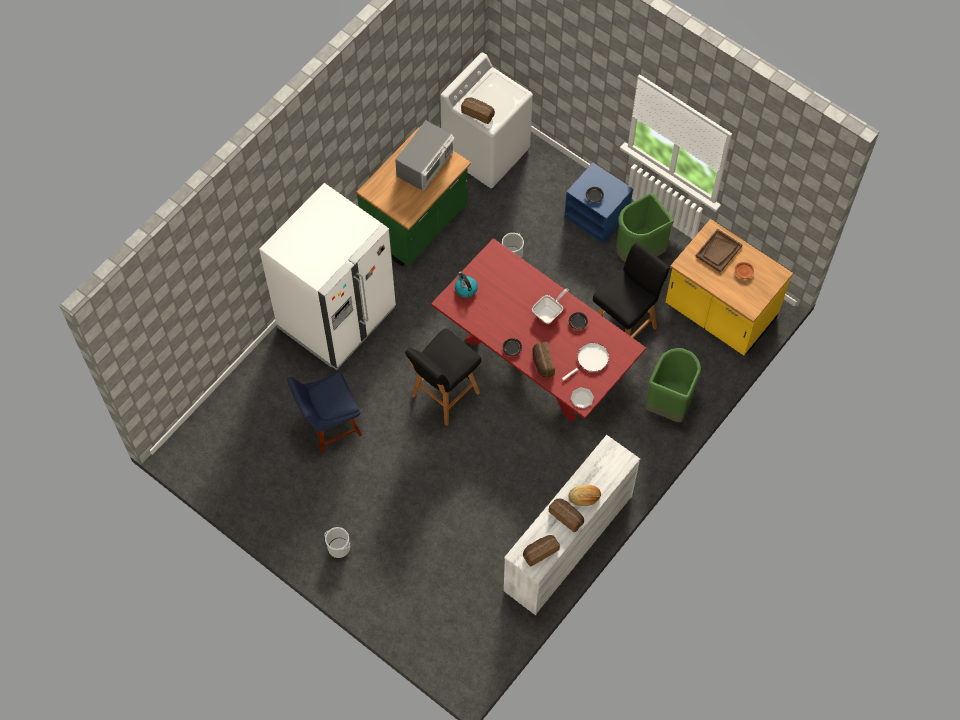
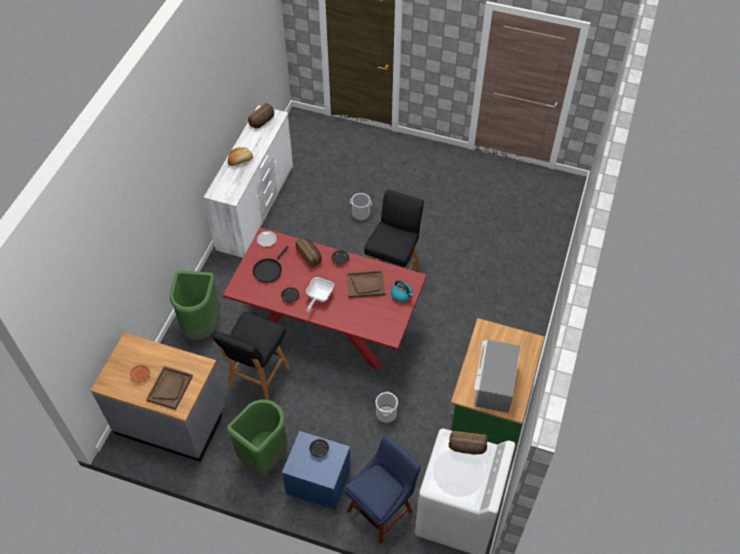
camera: 160 degrees right, 10 degrees down
(329, 426) = (471, 230): blue chair -> blue chair (382, 509)
(337, 318) = (511, 309): white fridge -> none
(338, 547) = (421, 160): bucket -> bucket (361, 214)
(497, 311) = (366, 285): none -> brown tray
(567, 516) = (250, 146): bread -> none
(591, 360) = (268, 270): white frying pan -> black frying pan
(719, 313) = (171, 420): yellow counter -> grey counter

